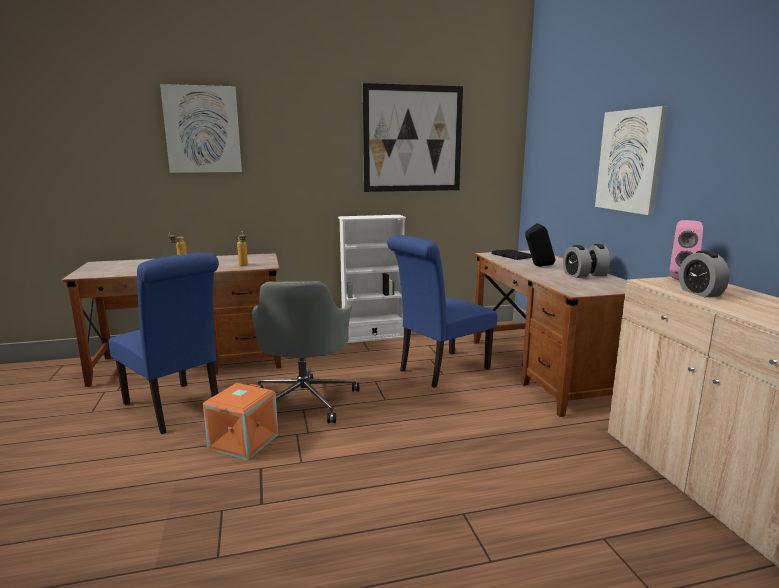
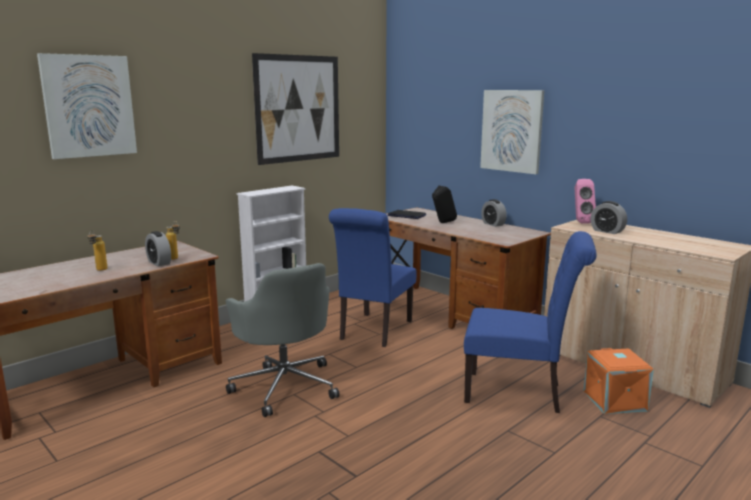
camera: 30 degrees left, 0 degrees up
(175, 409) = (160, 430): blue chair -> blue chair (520, 393)
(244, 442) = (275, 436): orange storage box -> orange storage box (615, 401)
(575, 275) = (481, 227): alarm clock -> alarm clock (159, 263)

